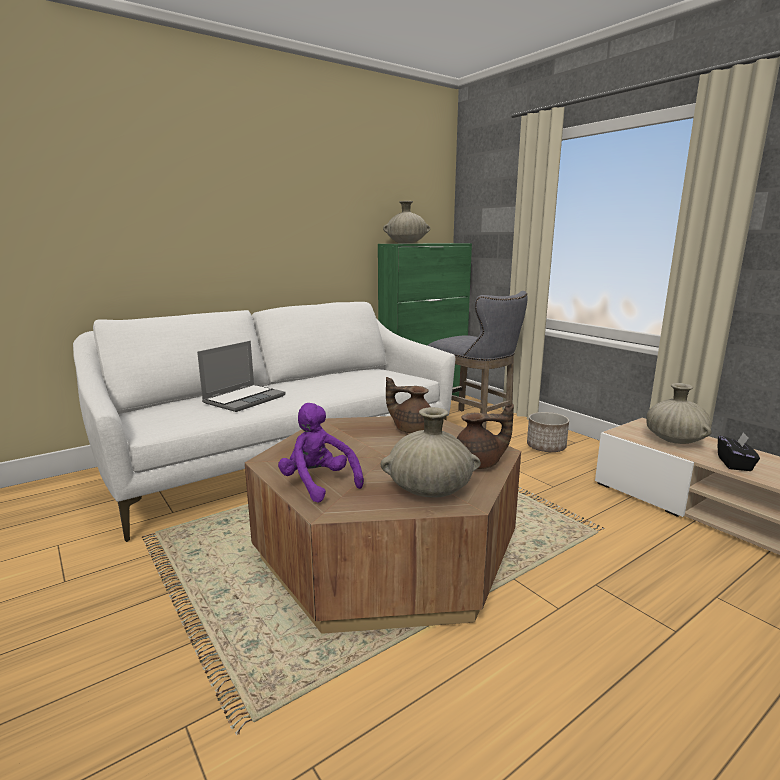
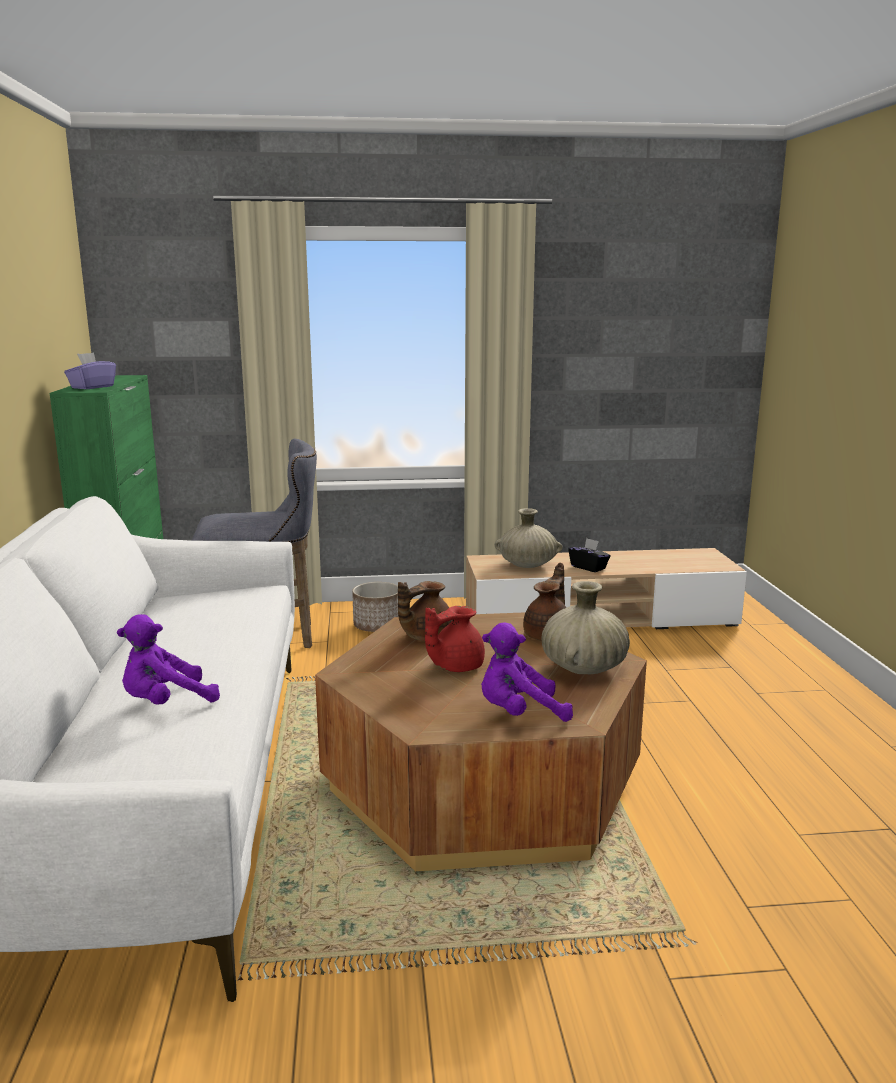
camera: 60 degrees left, 0 degrees up
(244, 399) = (166, 703): laptop -> purple plush toy
(374, 447) = (454, 666): none -> red teapot
(406, 243) = (92, 387): beige vase -> purple tissue box

